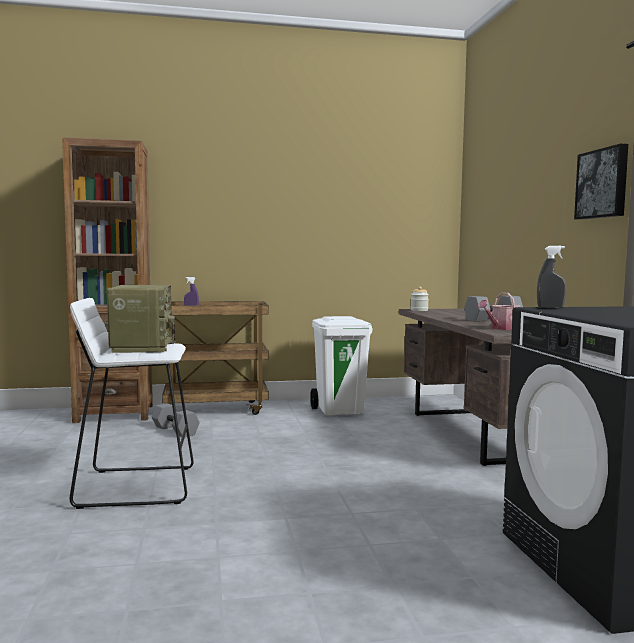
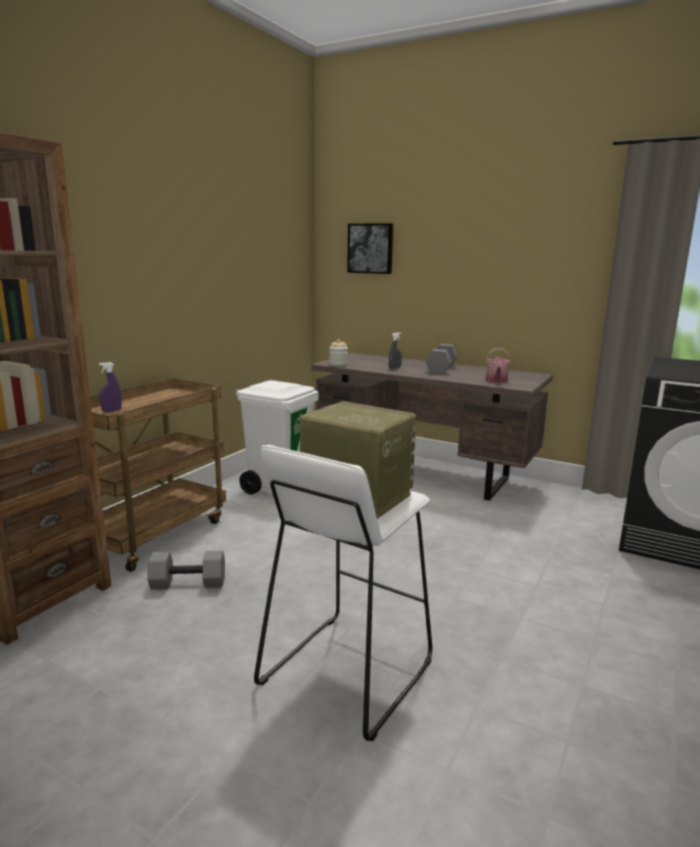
camera: 50 degrees left, 10 degrees up
(550, 308) = (664, 373): grey spray bottle -> grey spray bottle (394, 368)
(603, 183) = (555, 251): picture -> picture (371, 248)

